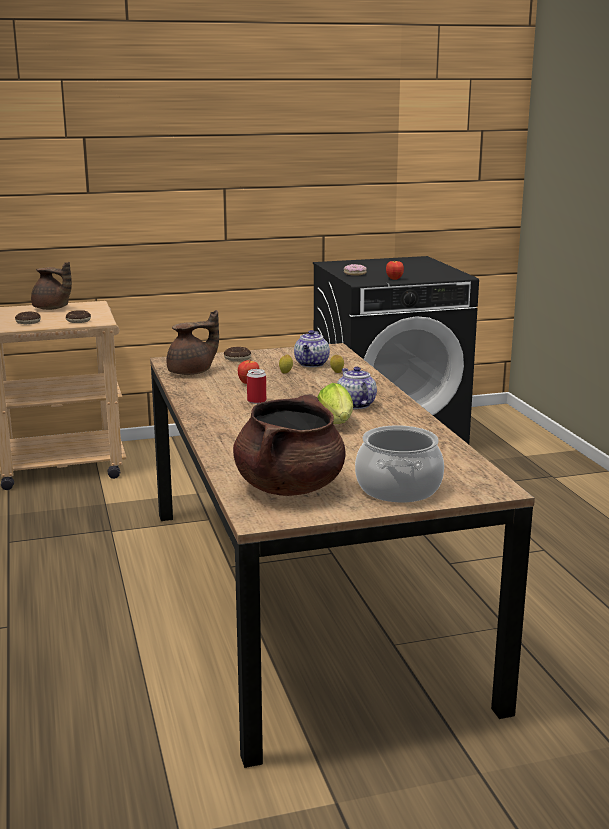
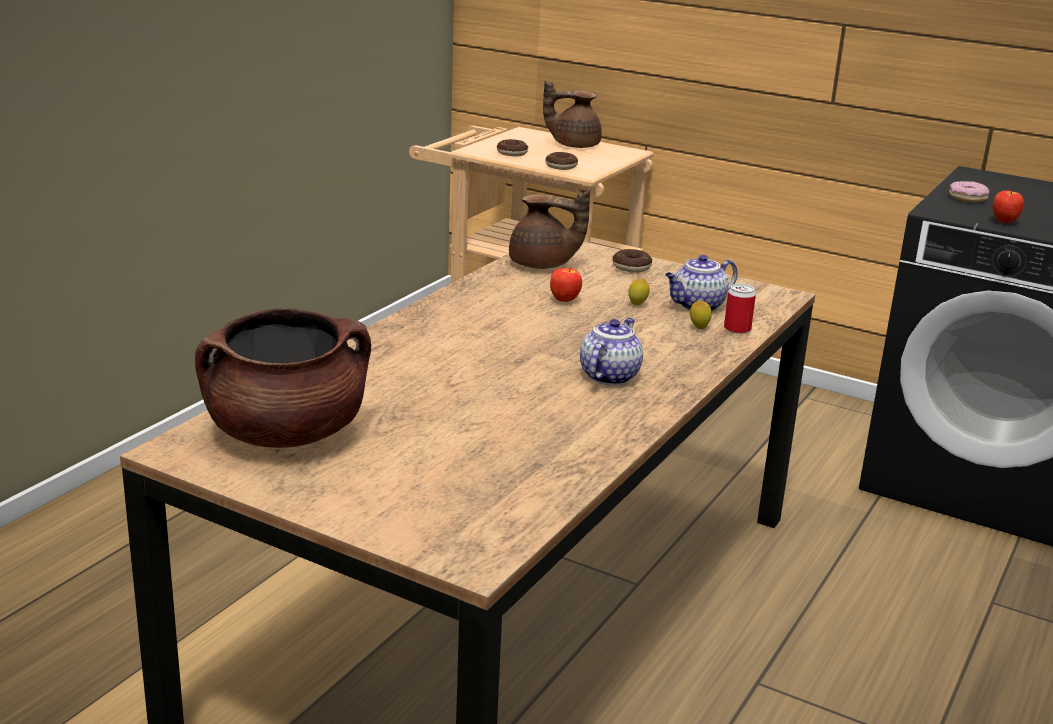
camera: 45 degrees right, 5 degrees up
(52, 308) = (573, 145): brown teapot -> brown teapot turned 105 degrees clockwise
(256, 401) = (517, 324): can -> can (737, 329)
(337, 424) = (524, 389): lettuce -> none
(398, 488) = (376, 494): cooking pot -> none

